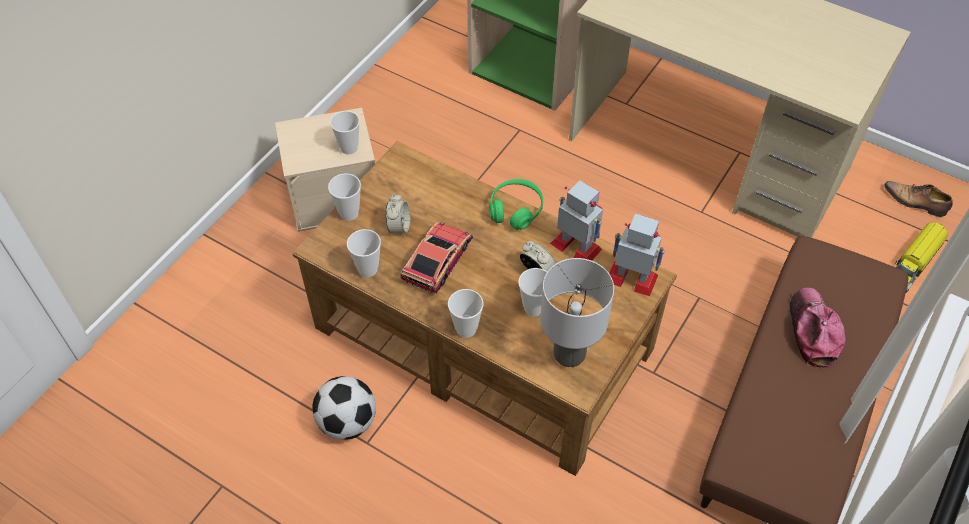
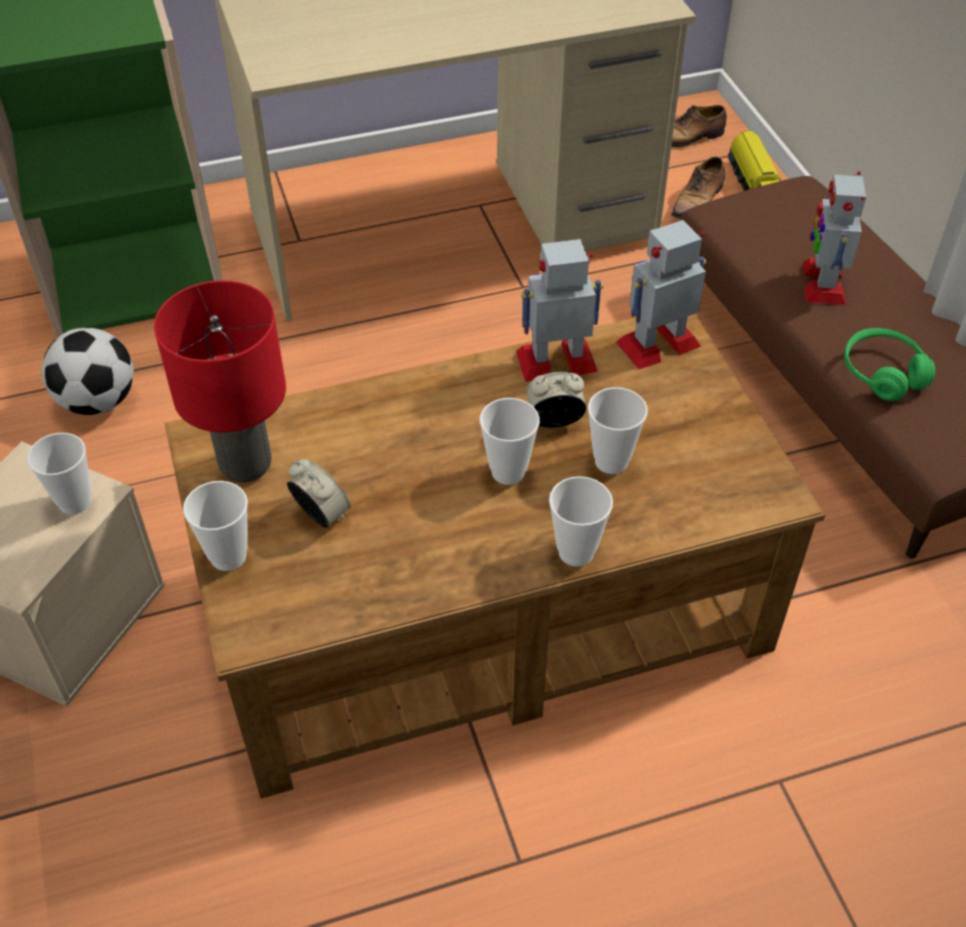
camera: 50 degrees left, 5 degrees down
(347, 422) = (462, 864): football -> football (98, 401)
(368, 269) = (355, 598): cup -> cup (508, 472)
(398, 182) = (242, 466): none -> red table lamp
(438, 260) = (427, 509): toy car -> none
(515, 210) = (434, 379): green headphones -> green headphones (883, 373)
(569, 353) = (716, 472): white table lamp -> none
(813, 331) = (823, 282): cap -> toy robot
(866, 242) = (698, 200): none -> shoe

